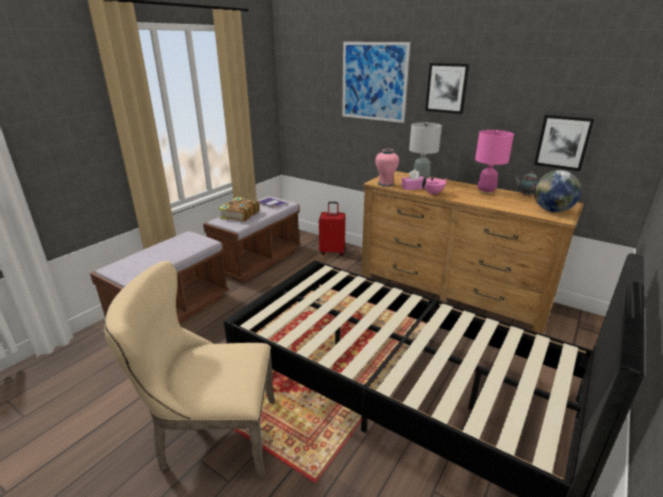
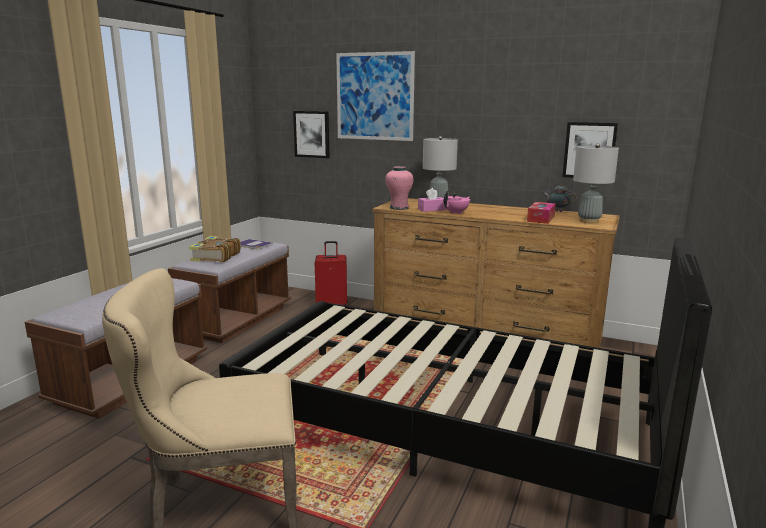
camera: 10 degrees left, 10 degrees down
(447, 88) = (459, 99): picture -> picture (312, 134)
(486, 192) = (514, 210): pink table lamp -> none
(507, 205) = (541, 218): none -> tissue box
(552, 211) = (589, 221): globe -> grey table lamp

